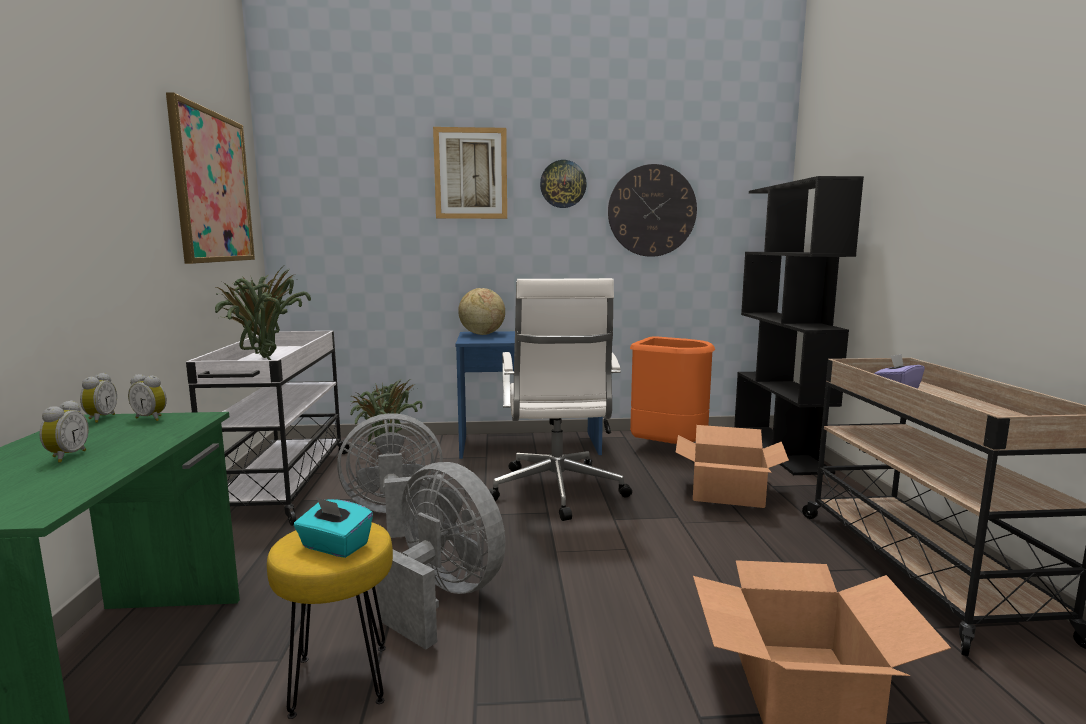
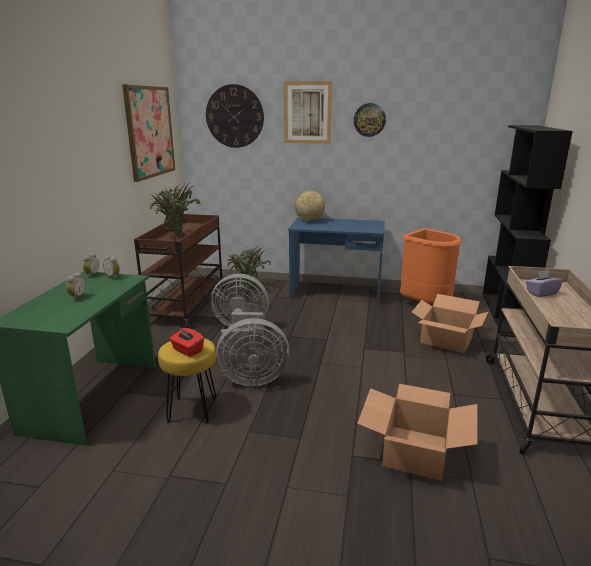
camera: 15 degrees right, 10 degrees up
(282, 486) = (186, 305): white cart -> brown cart
(334, 546) = (187, 350): turquoise tissue box -> red tissue box
(442, 596) = (251, 379): grey fan -> grey fan turned 120 degrees clockwise
(556, 492) = (338, 327): white office chair -> none
(652, 211) = (432, 139): wall clock -> wall clock (234, 116)

